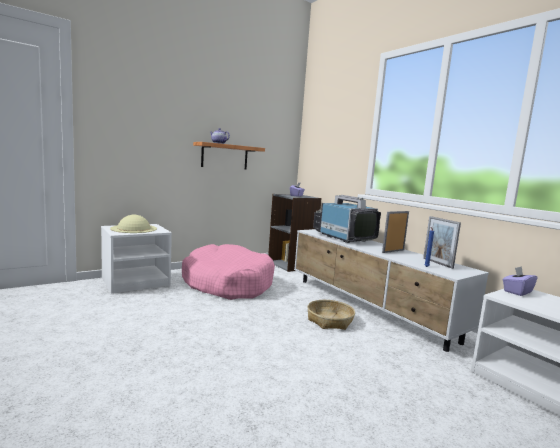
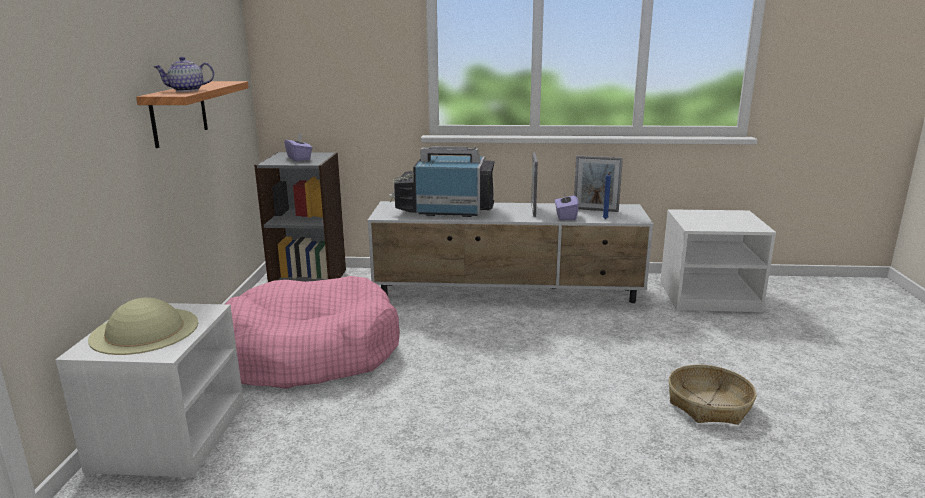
camera: 50 degrees left, 10 degrees up
(330, 320) = (515, 329): basket -> basket (708, 404)
(517, 291) = (686, 217): purple tissue box -> purple tissue box (565, 216)

